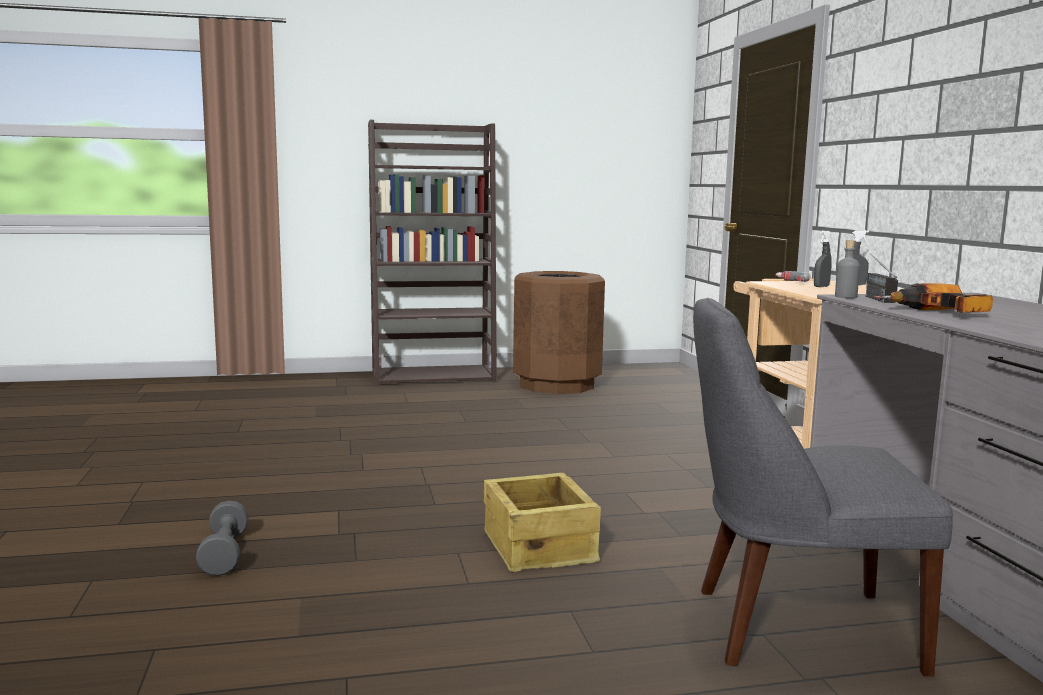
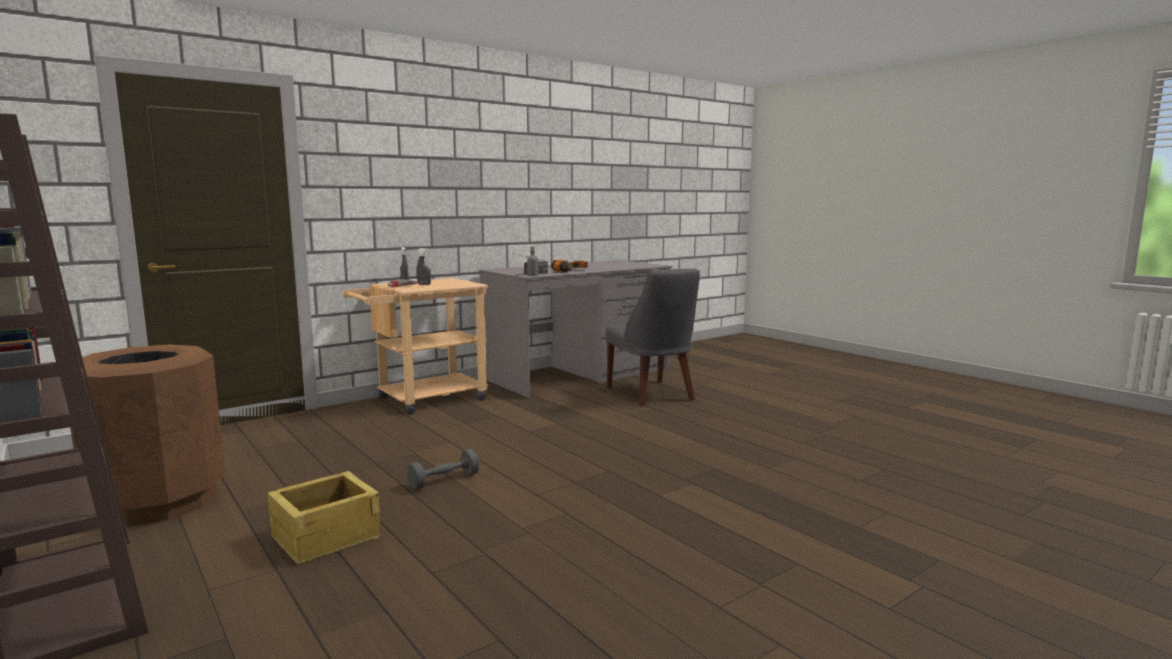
camera: 115 degrees left, 0 degrees up
(224, 554) = (767, 503): grey dumbbell -> grey dumbbell (444, 481)
(540, 546) = (635, 436): crate -> crate (325, 536)

